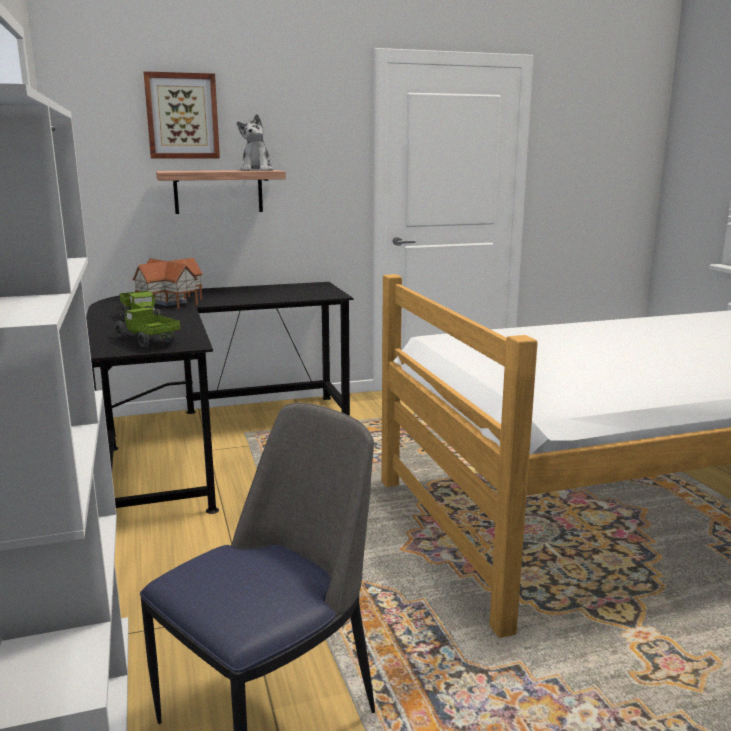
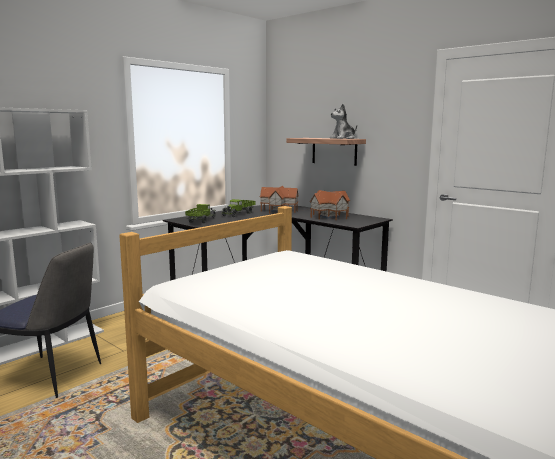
camera: 60 degrees right, 5 degrees down
(182, 116) = (320, 106): picture -> none
(266, 294) = (329, 217): none -> toy house

